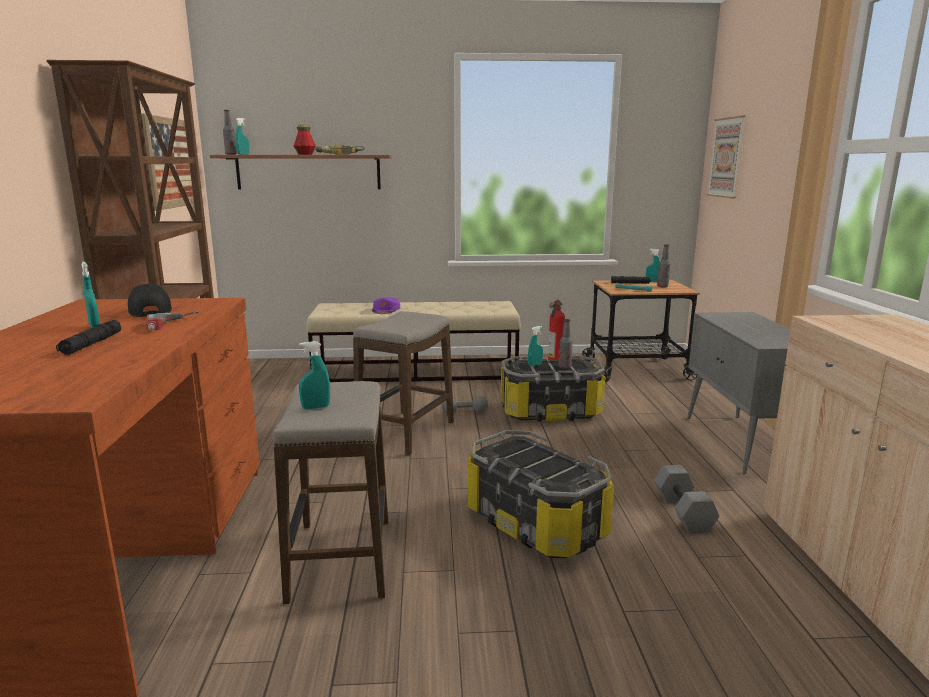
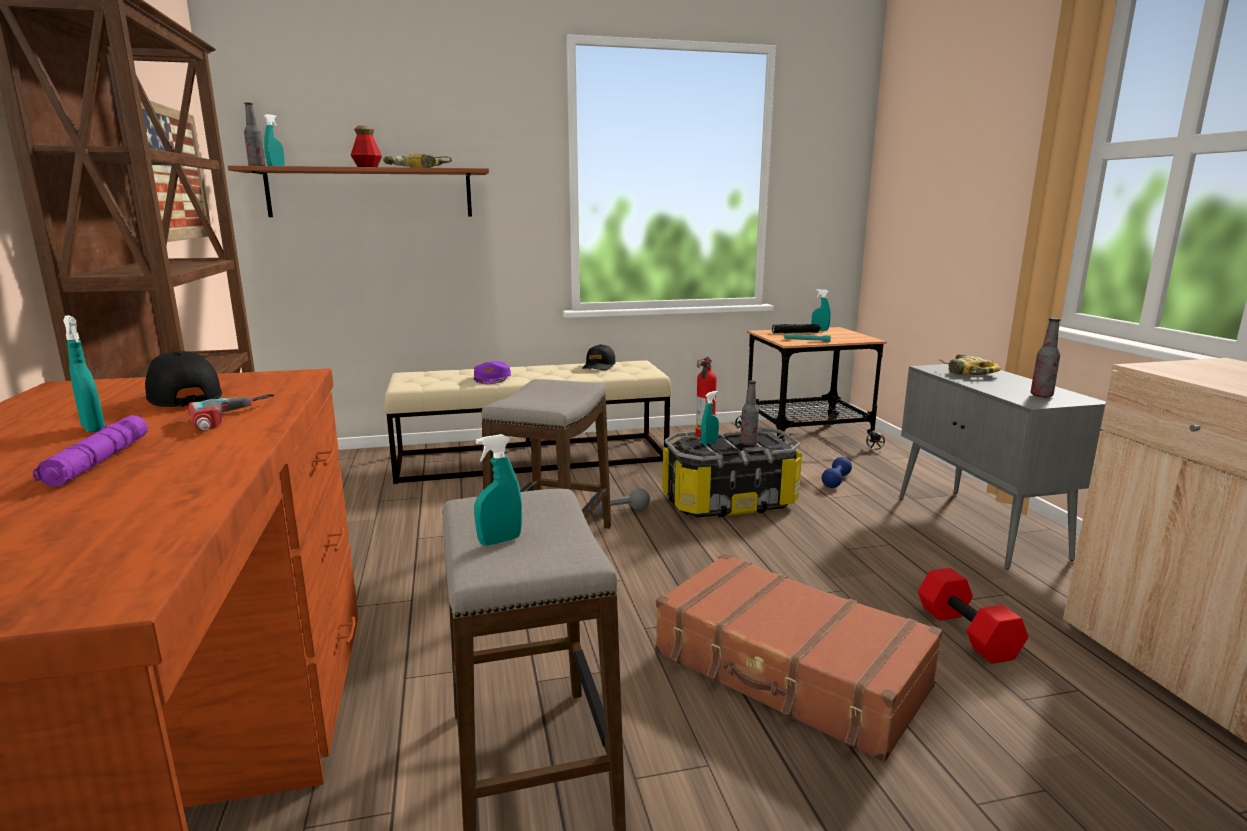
camera: 10 degrees left, 0 degrees up
(92, 344) = (99, 462): black flashlight -> purple flashlight
(469, 304) = (599, 366): none -> black cap
(536, 523) = (789, 671): storage box -> brown suitcase
(643, 402) = (836, 481): none -> blue dumbbell
(662, 286) = (837, 335): bottle -> bottle (1041, 395)
(684, 512) = (968, 633): grey dumbbell -> red dumbbell
(726, 157) = (907, 175): picture -> none
(734, 319) = (964, 372): none -> power drill

